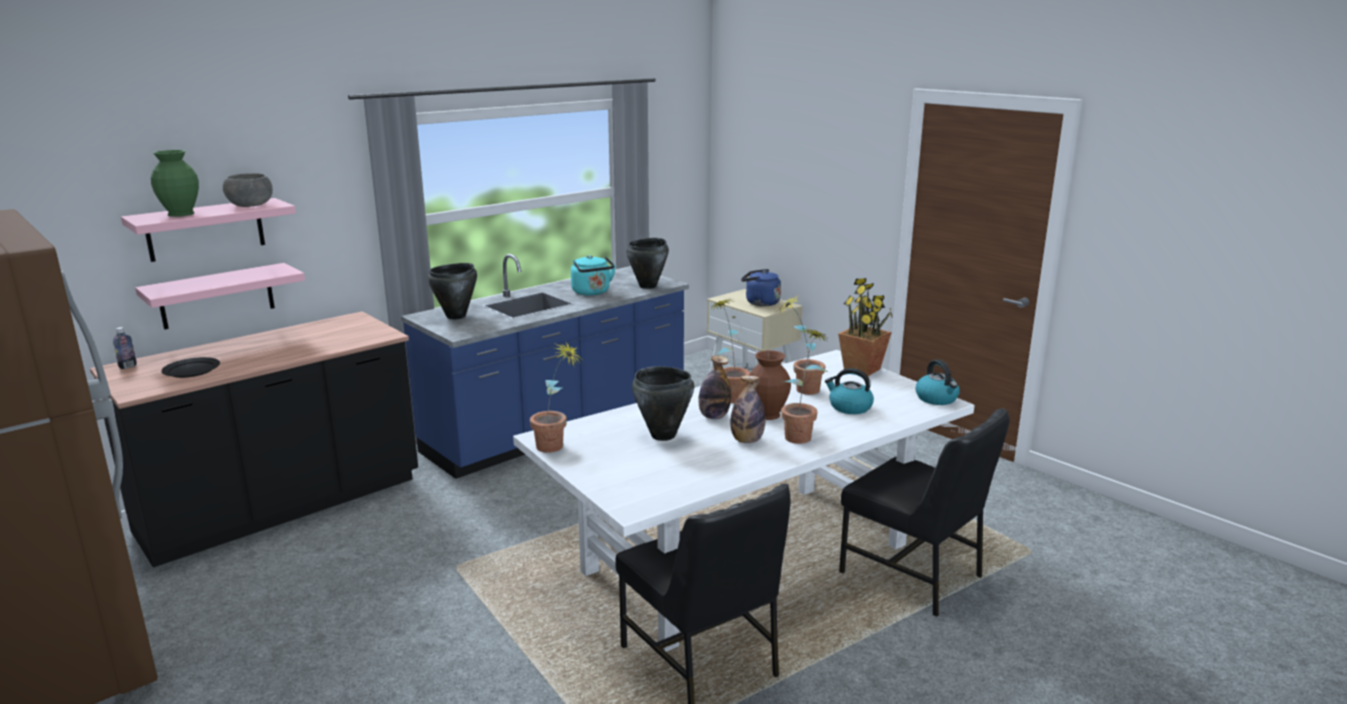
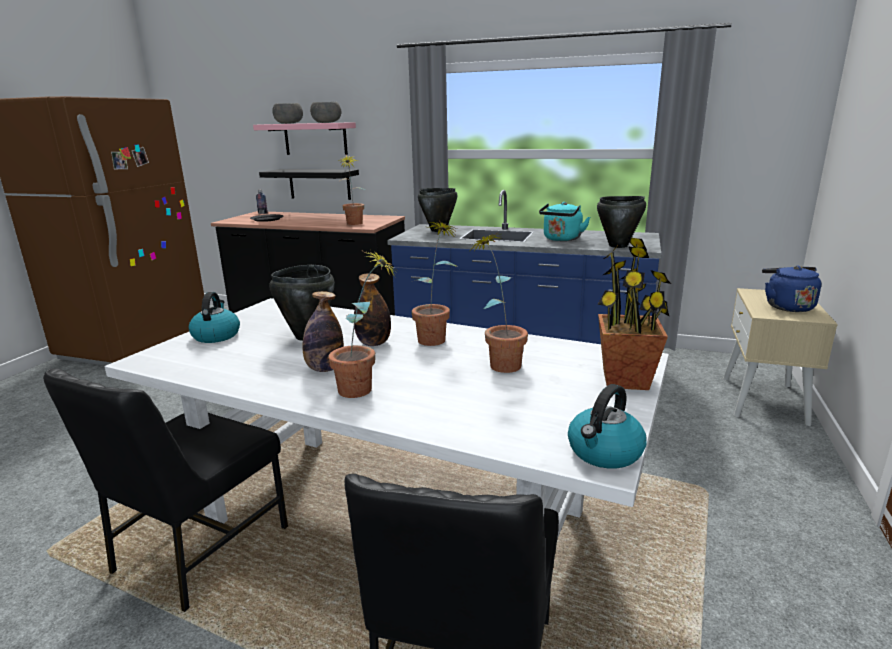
camera: 60 degrees right, 0 degrees up
(180, 214) = (288, 123): green vase -> grey bowl
(217, 296) = (319, 184): pink shelf -> black shelf
(556, 448) = (253, 313): potted plant -> potted plant (353, 224)
(767, 414) = (406, 362): brown vase -> none
(849, 407) = (483, 398): kettle -> kettle (216, 335)

